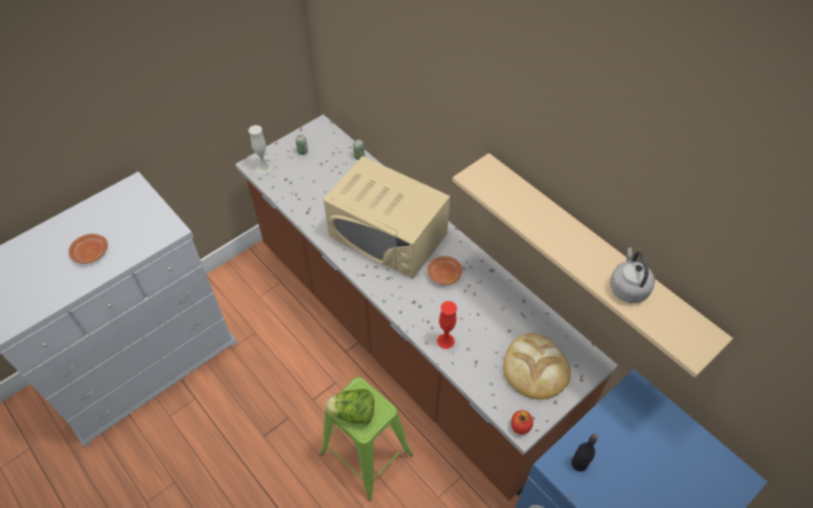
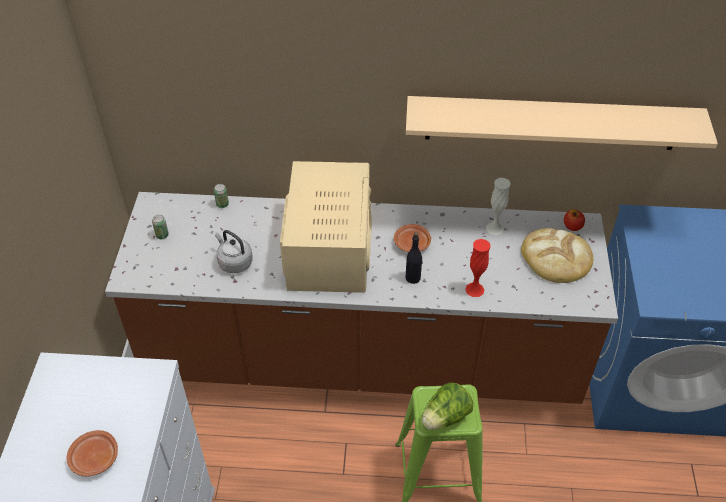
camera: 45 degrees left, 5 degrees down
(264, 168) = (141, 274): white vase -> white vase (494, 228)
(388, 234) = (329, 247): beige microwave -> beige microwave turned 75 degrees counterclockwise
(520, 426) = (595, 303): apple -> apple (572, 226)
(579, 463) = (664, 290): black bottle -> black bottle (413, 278)
(627, 287) = (615, 121): grey kettle -> grey kettle (234, 262)

